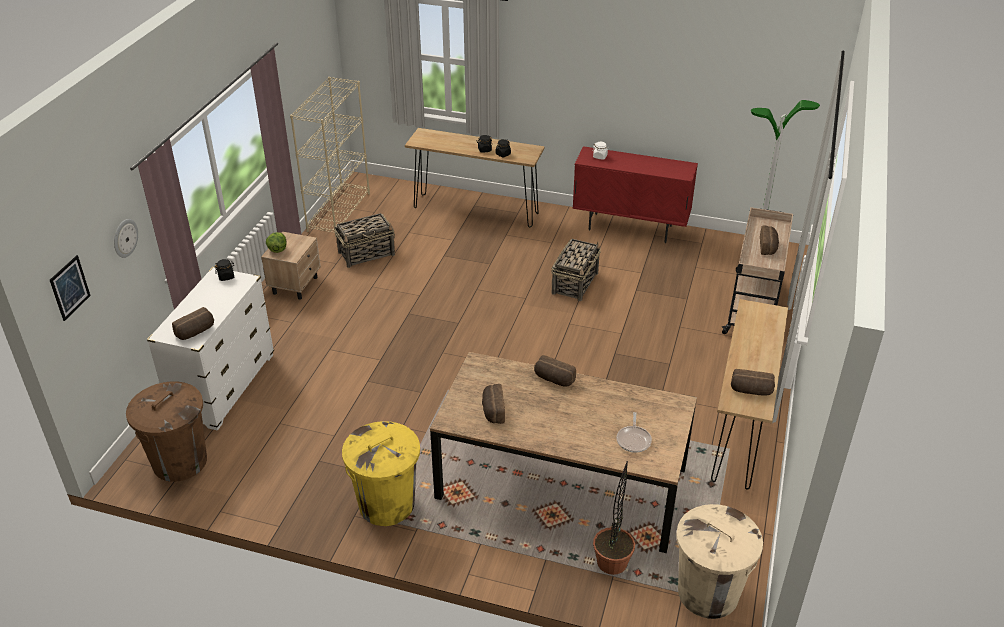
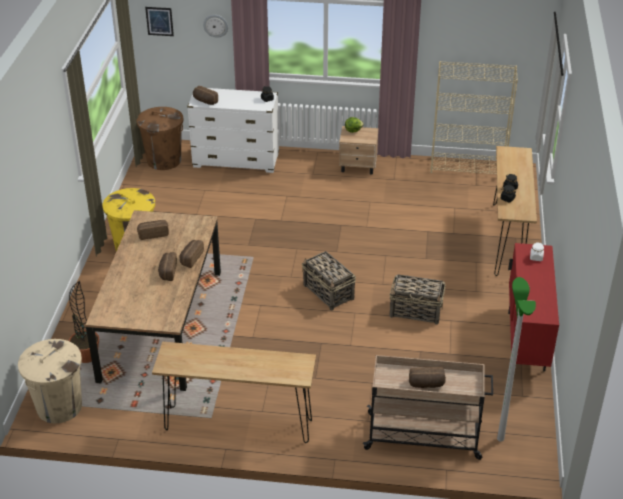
camera: 80 degrees right, 0 degrees up
(367, 253) = (413, 191): basket -> basket (328, 292)
(634, 440) = (128, 301): frying pan -> none
(751, 391) = (186, 360): bread -> bread (167, 271)

